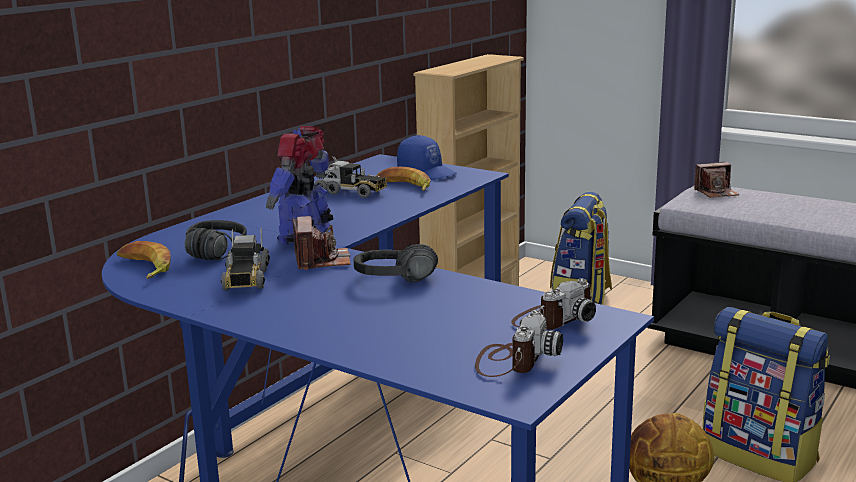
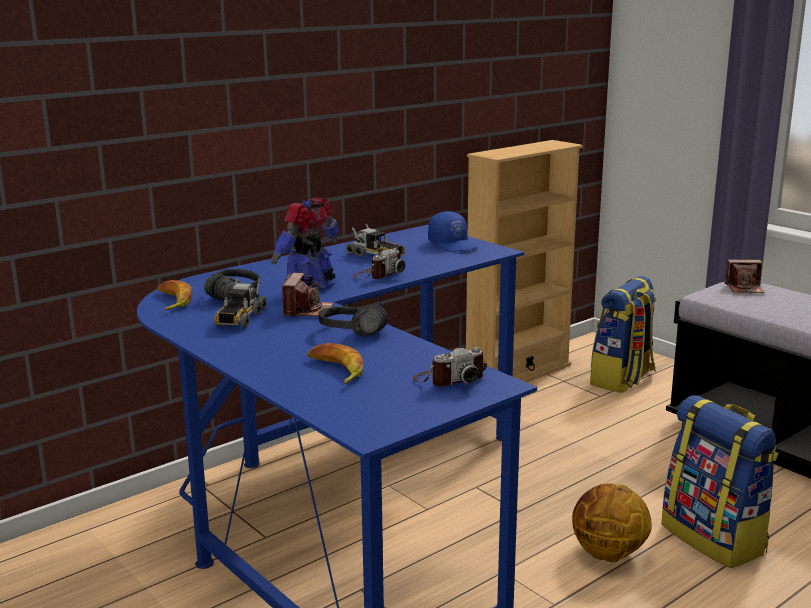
camera: 15 degrees right, 0 degrees up
(404, 186) = (423, 255): banana -> banana (335, 370)
(513, 360) = (391, 406): camera -> camera (378, 275)

